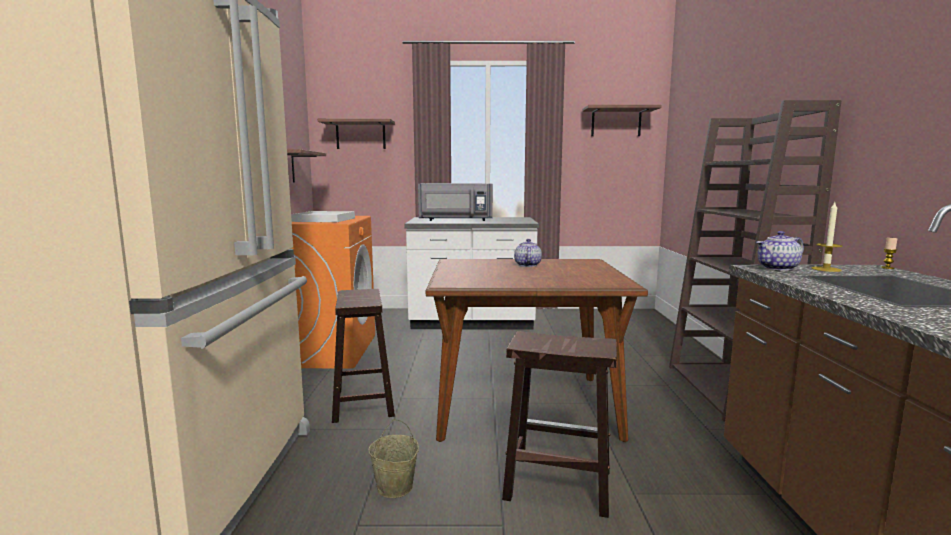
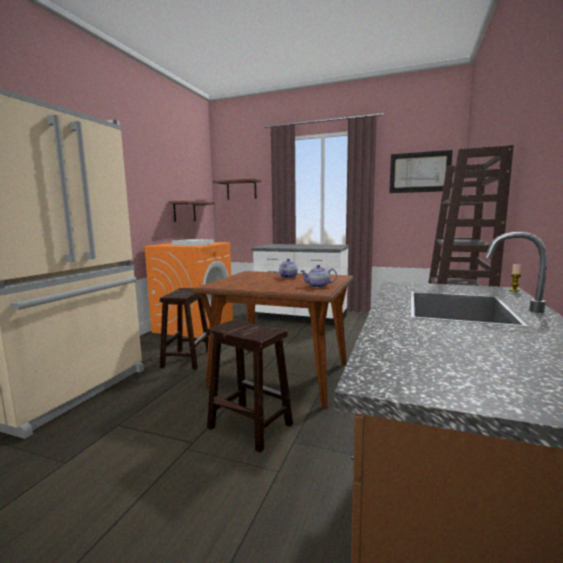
camera: 20 degrees right, 0 degrees up
(395, 488) = (156, 409): beige bucket -> none
(455, 220) = (289, 246): grey microwave -> none
(616, 122) = (419, 172): shelf -> picture
(778, 268) = (411, 285): teapot -> teapot (318, 286)
(826, 269) = (451, 288): candle -> none

